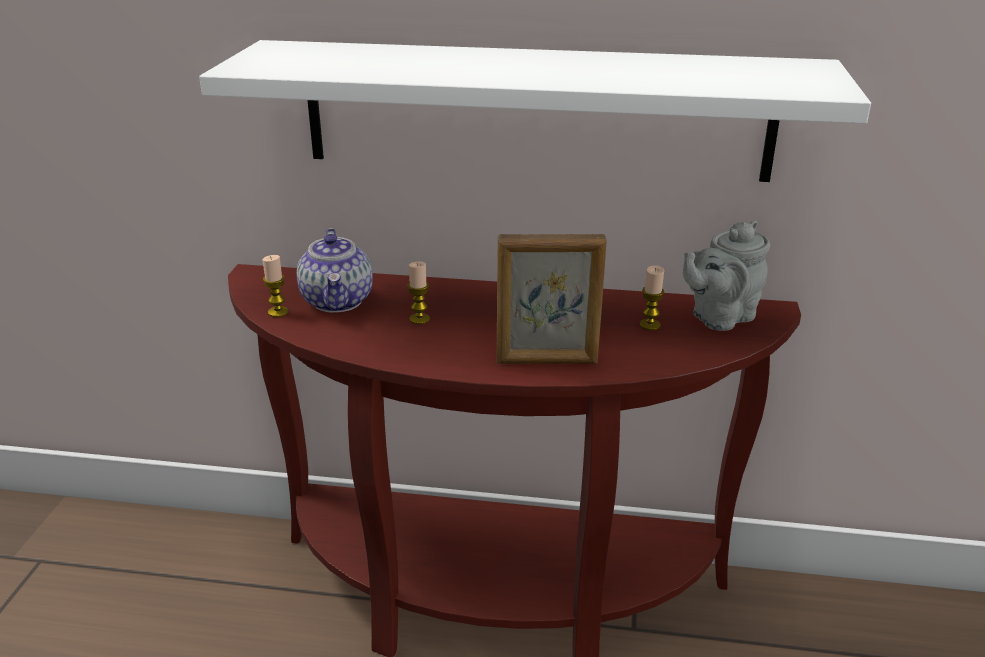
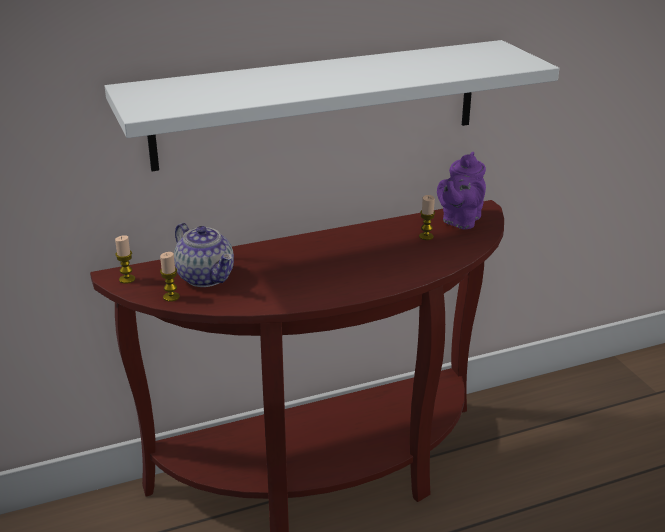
camera: 30 degrees left, 0 degrees up
(419, 319) = (279, 273): candle -> candle (127, 279)
(547, 361) = (391, 276): picture frame -> none
(719, 317) = (460, 221): grey teapot -> purple teapot

